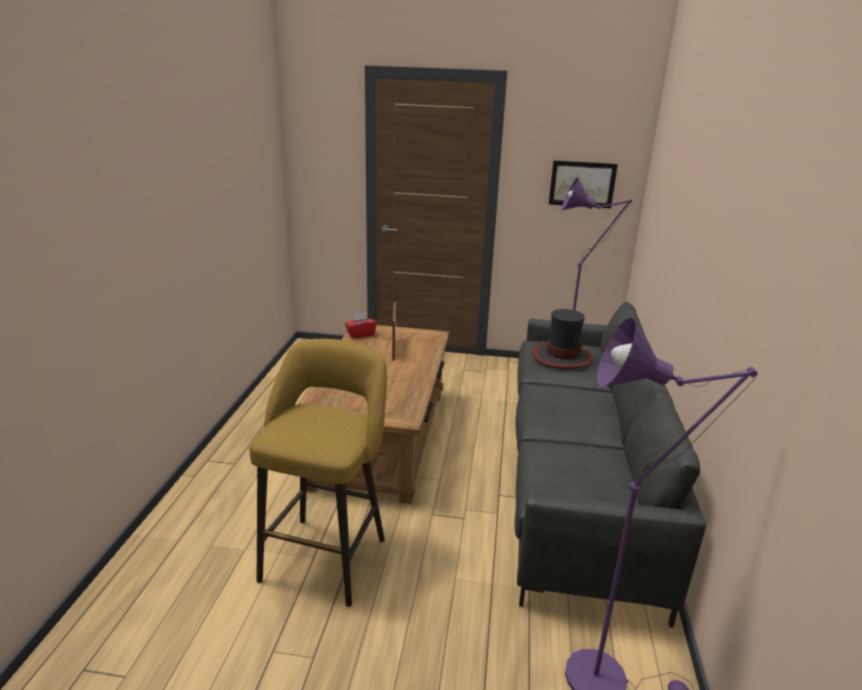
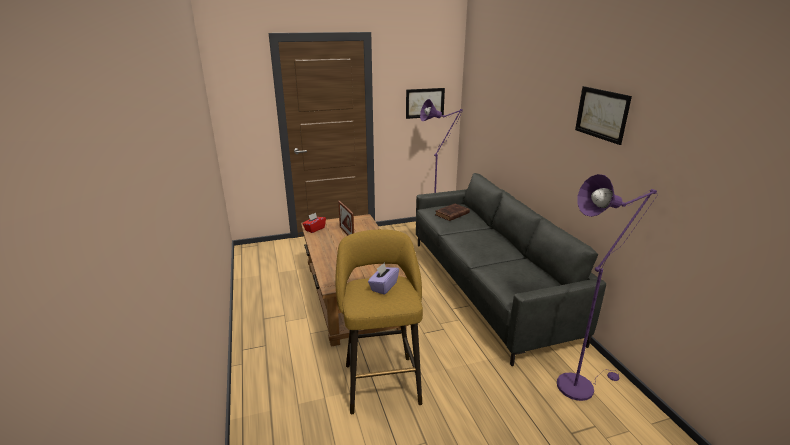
camera: 25 degrees left, 0 degrees up
(325, 422) = (383, 287): none -> purple tissue box
(562, 357) = (451, 214): hat -> brown book
(752, 223) = (601, 114): none -> picture

